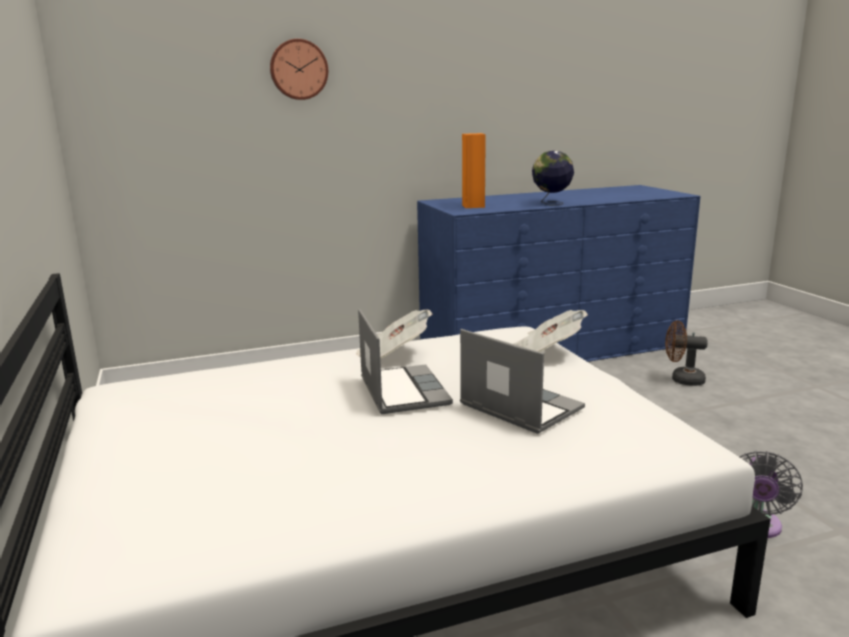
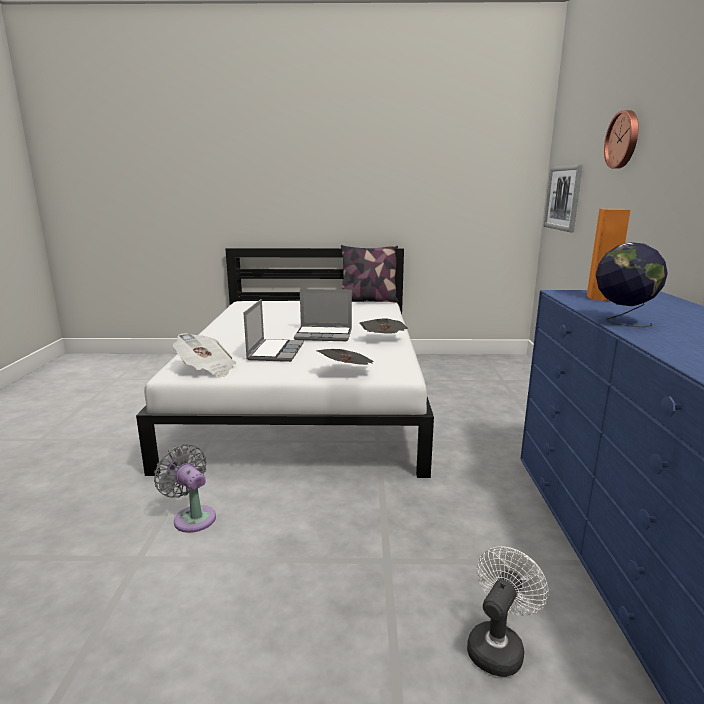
camera: 110 degrees right, 0 degrees up
(93, 406) = (368, 301): none -> pillow
(151, 139) = (563, 198): none -> picture
(518, 407) = (275, 351): laptop -> laptop turned 60 degrees counterclockwise
(650, 431) = (207, 369): none -> newspaper
(682, 380) = (498, 645): brown fan -> white fan

